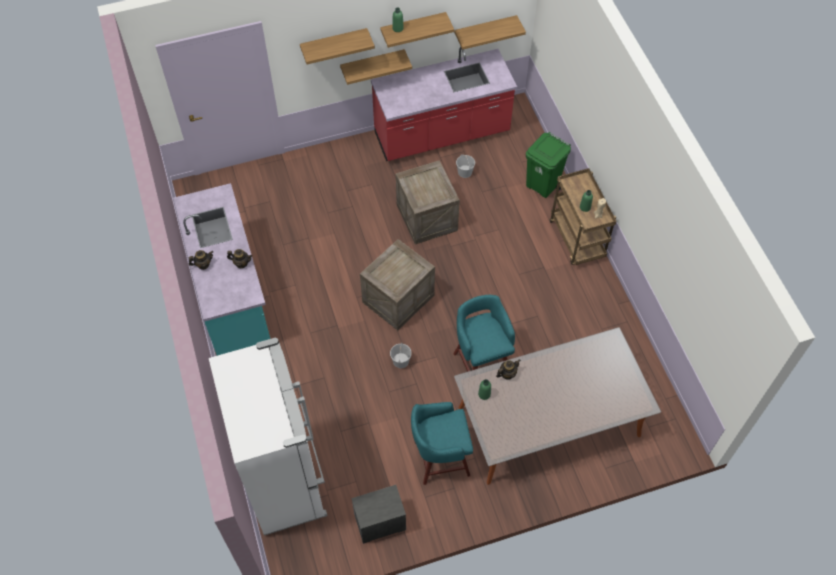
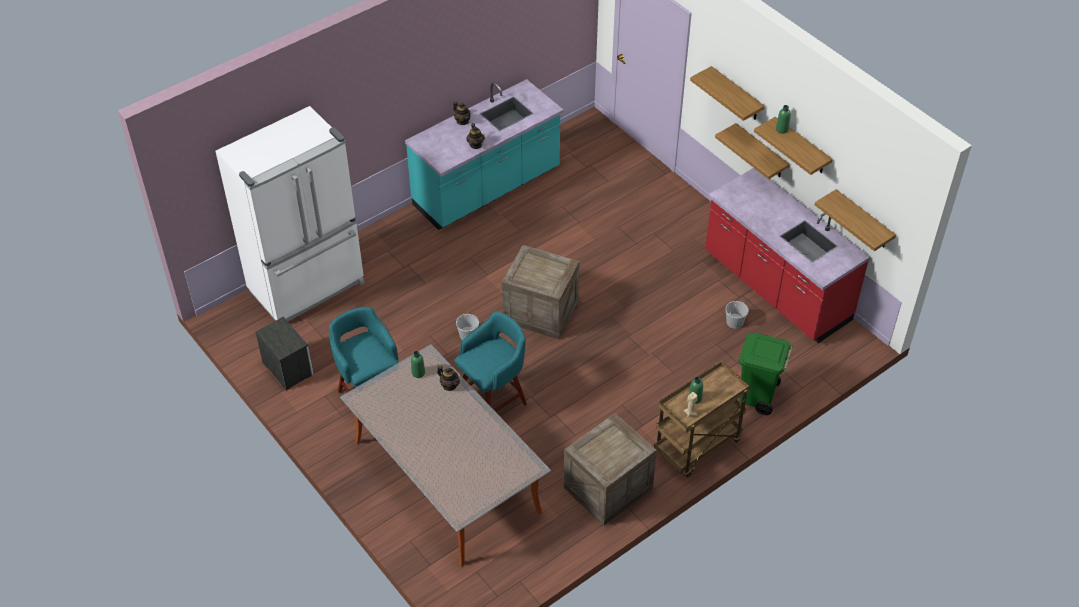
camera: 70 degrees right, 10 degrees down
(427, 218) = (654, 307): crate -> crate (607, 488)

